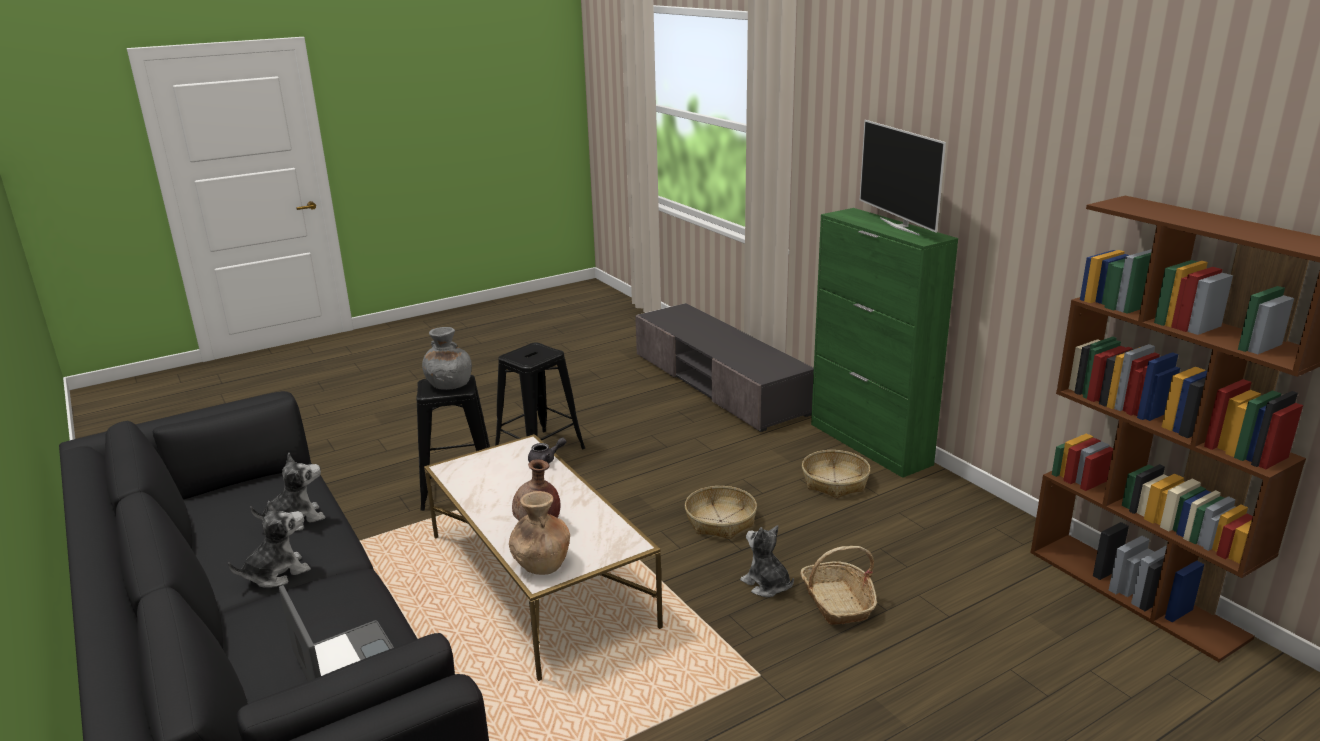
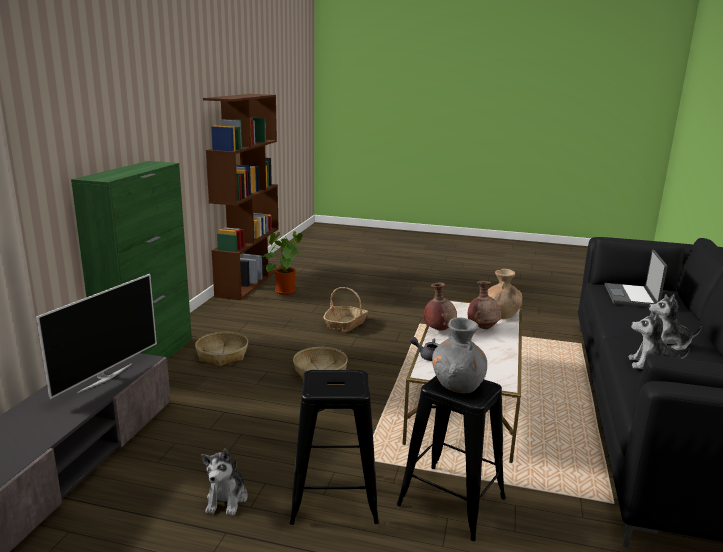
camera: 135 degrees left, 5 degrees down
(580, 495) = (438, 330): none -> brown vase
(766, 585) = (359, 341): plush toy -> plush toy (227, 499)
(900, 226) = (130, 168): television -> television (104, 377)
(1053, 610) = (284, 290): none -> potted plant

